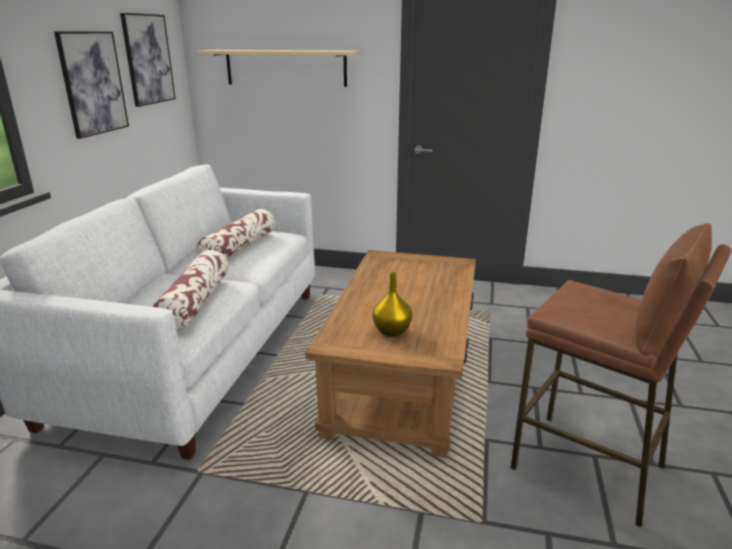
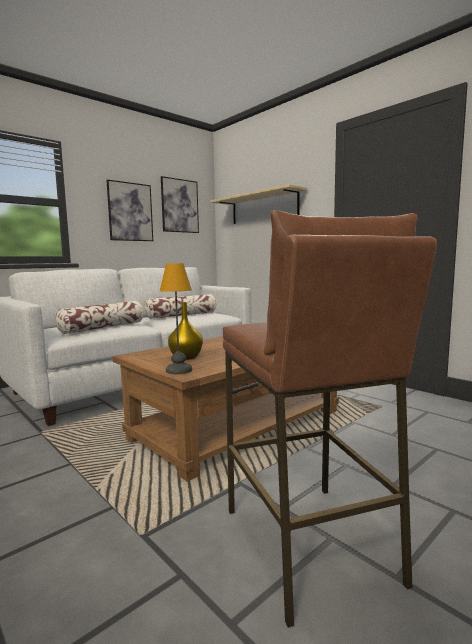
camera: 35 degrees right, 15 degrees down
(426, 354) = (179, 370): none -> table lamp

